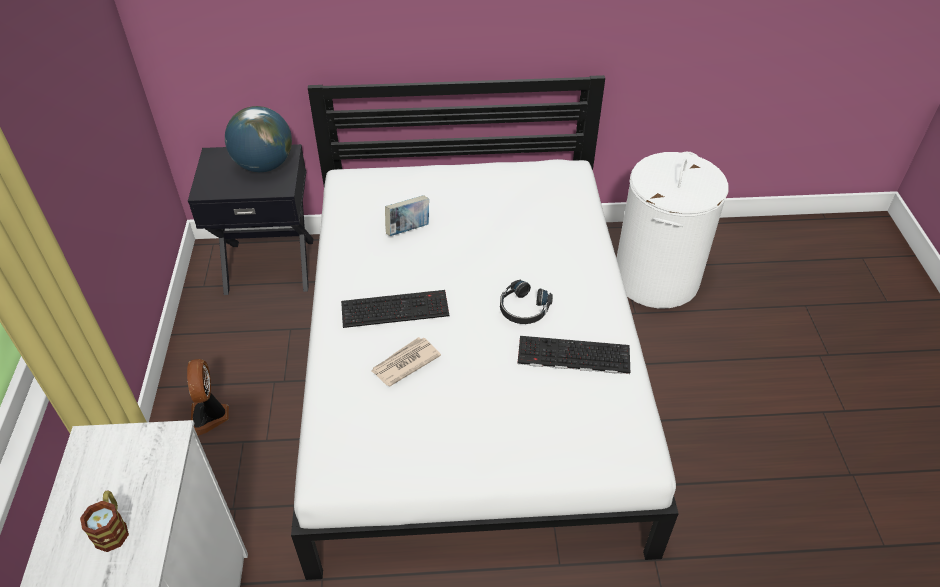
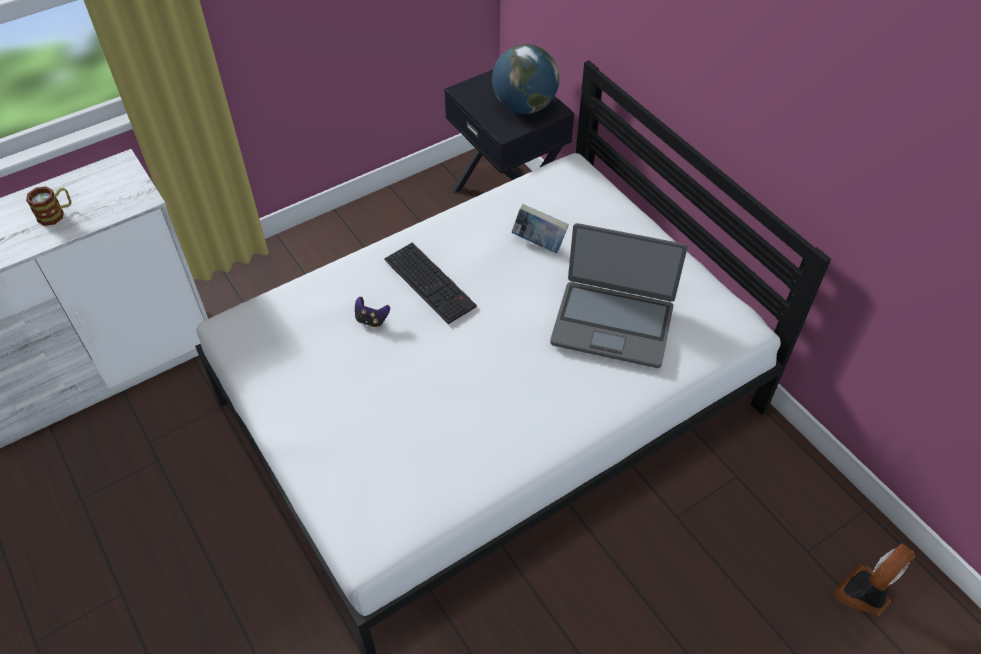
camera: 60 degrees right, 5 degrees up
(210, 416) = (327, 254): fan -> fan (865, 594)
(405, 363) = (371, 320): newspaper -> game controller
(521, 225) = (612, 323): none -> laptop
(523, 309) = (497, 376): black headphones -> none
(572, 356) = (461, 442): keyboard -> none
(656, 279) = (747, 516): white laundry basket -> none

